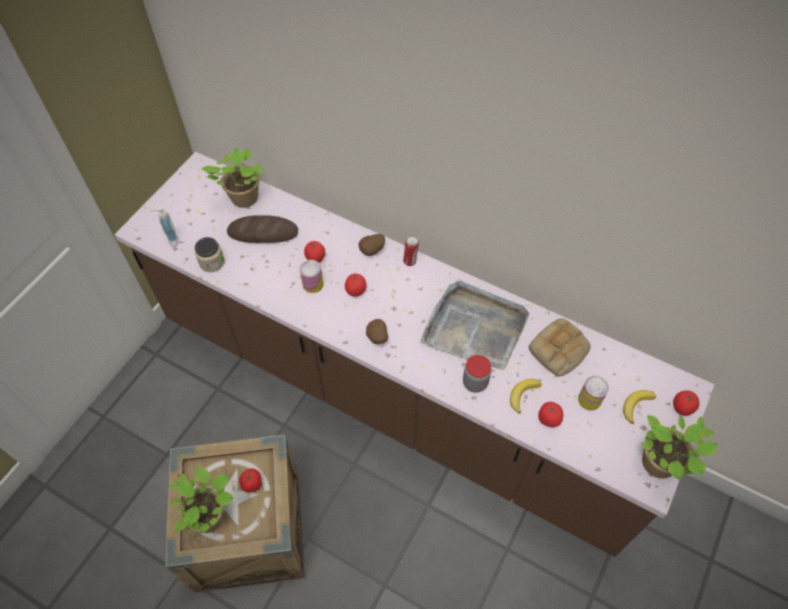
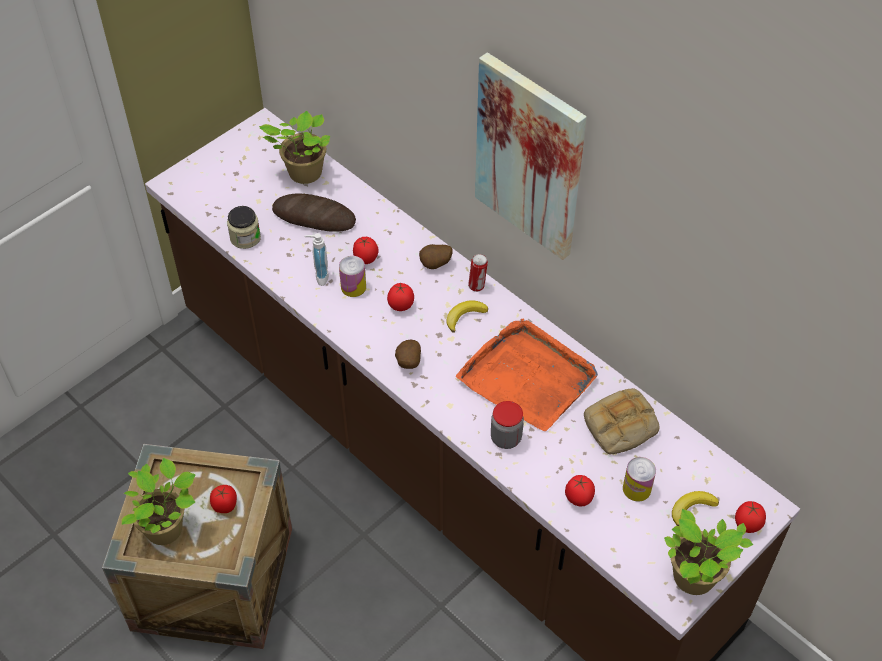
camera: 15 degrees right, 5 degrees down
(171, 240) = (206, 203): soap dispenser -> soap dispenser (319, 276)
(453, 150) = (530, 157): none -> picture
(475, 327) = (528, 377): grey tray -> orange tray
(522, 395) = (558, 464): banana -> banana (464, 316)

